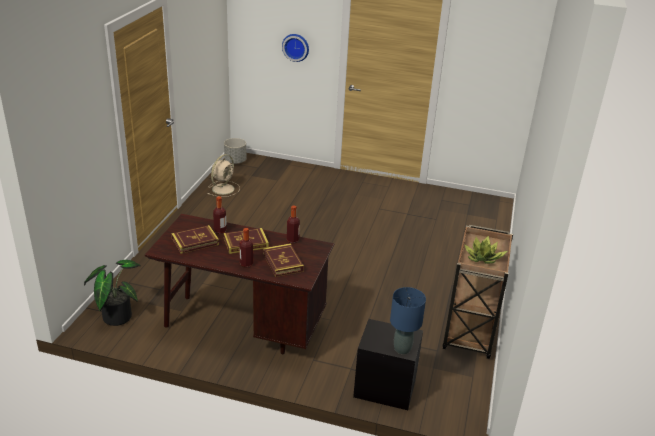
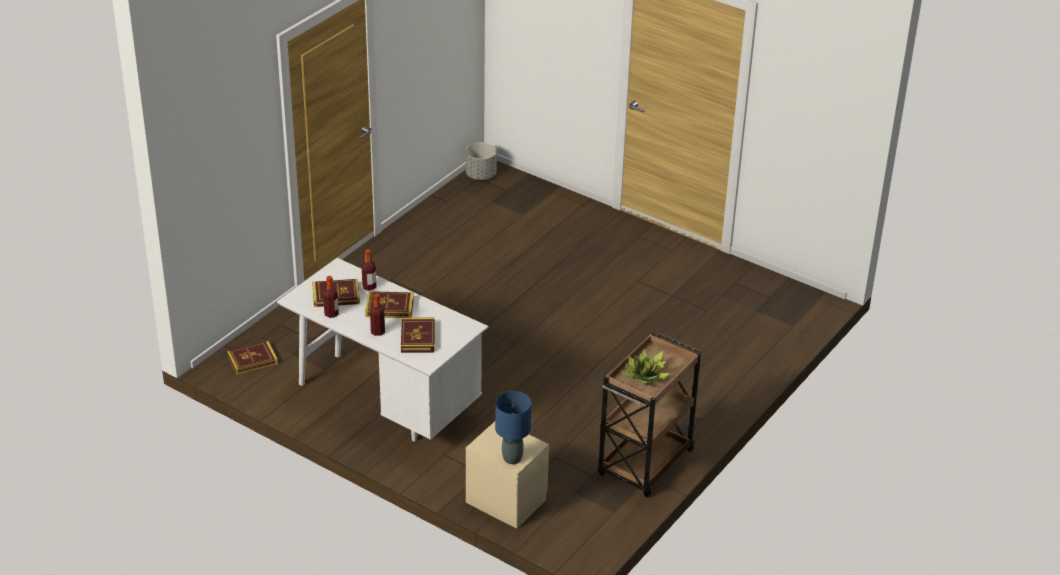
camera: 20 degrees right, 5 degrees up
(116, 315) = (252, 360): potted plant -> book
(224, 188) = (446, 216): beige fan -> none
(242, 326) = (384, 402): brown desk -> white desk
(293, 240) = (443, 313): bottle -> bottle (331, 314)
(296, 47) = (567, 37): wall clock -> none
(385, 387) = (507, 500): black nightstand -> beige nightstand

